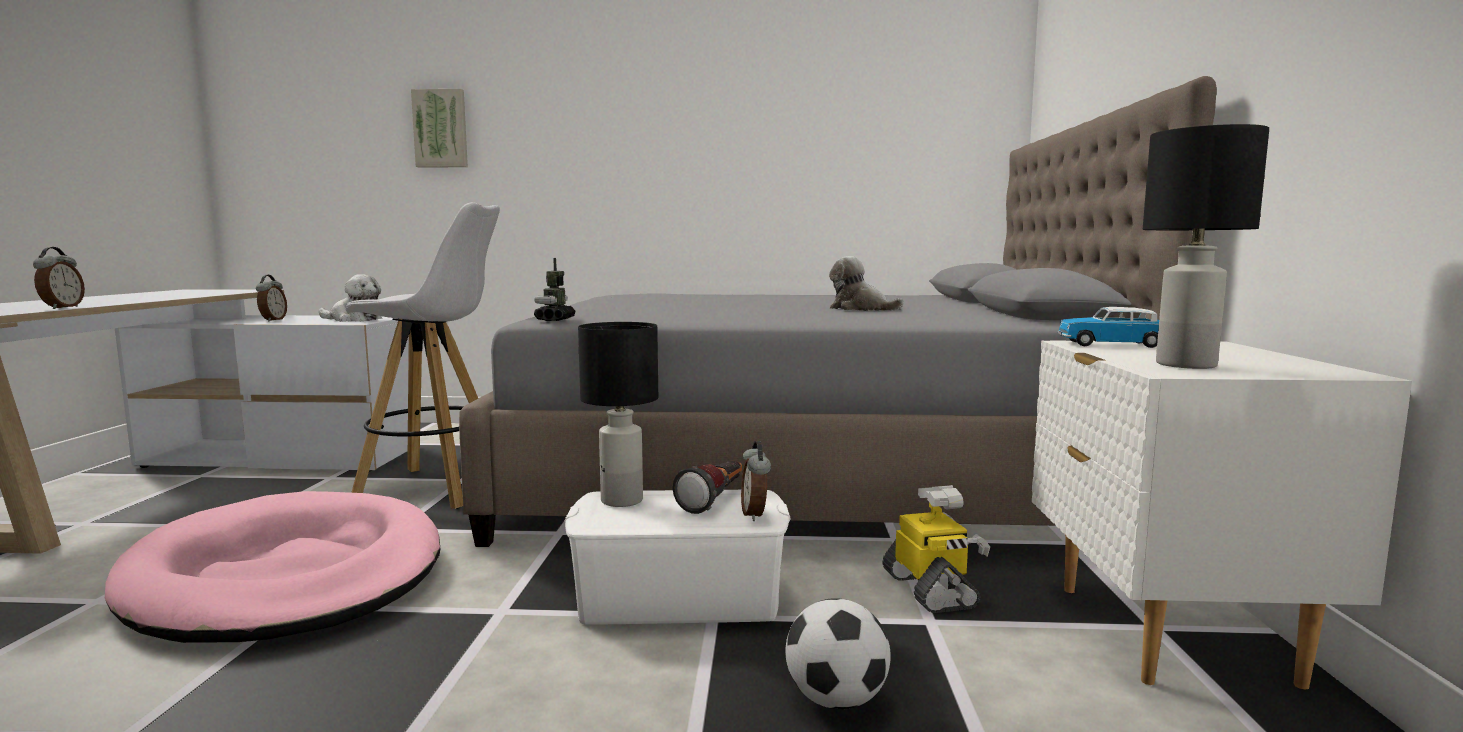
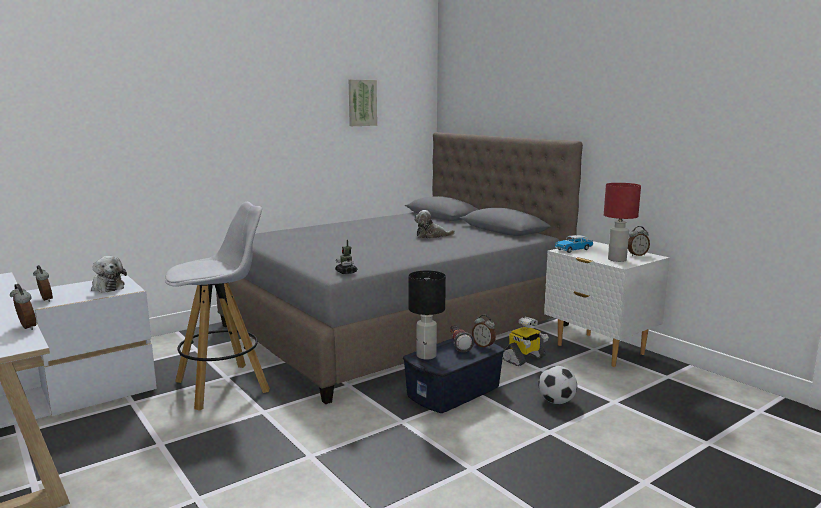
camera: 40 degrees left, 5 degrees up
(288, 576) = (269, 449): pink dog bed -> none
(353, 319) = (107, 287): plush toy -> plush toy turned 75 degrees clockwise
(441, 129) = (88, 125): picture -> picture (361, 103)
(680, 598) = (454, 391): white storage box -> blue storage box
(931, 590) = (524, 359): toy robot -> toy robot turned 105 degrees clockwise
(1184, 365) = (616, 260): black table lamp -> red table lamp
(1289, 366) = (637, 255): none -> alarm clock

